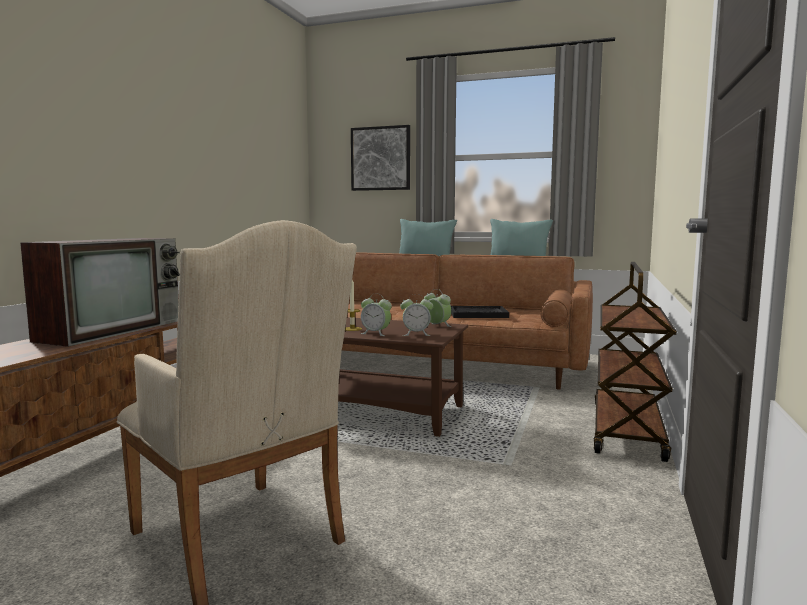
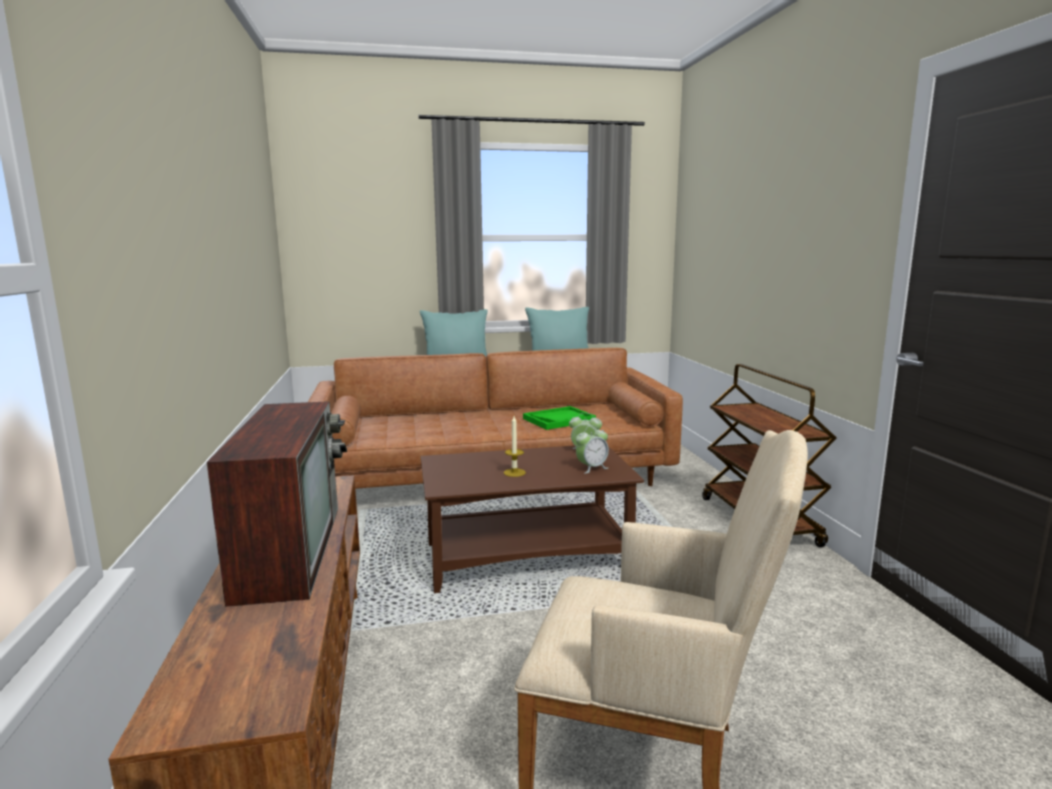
camera: 30 degrees left, 5 degrees up
(375, 333) = (552, 475): alarm clock -> none
(380, 158) = (384, 236): picture -> none
(478, 314) = (559, 420): black tray -> green tray

